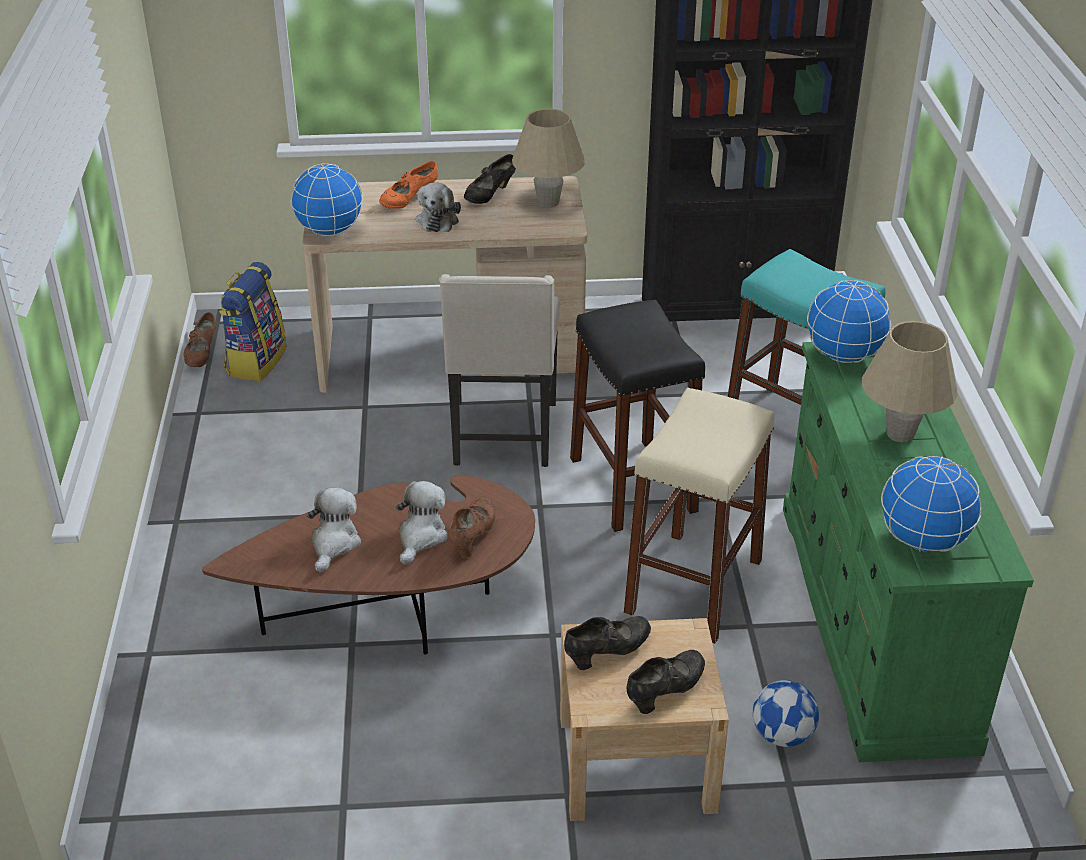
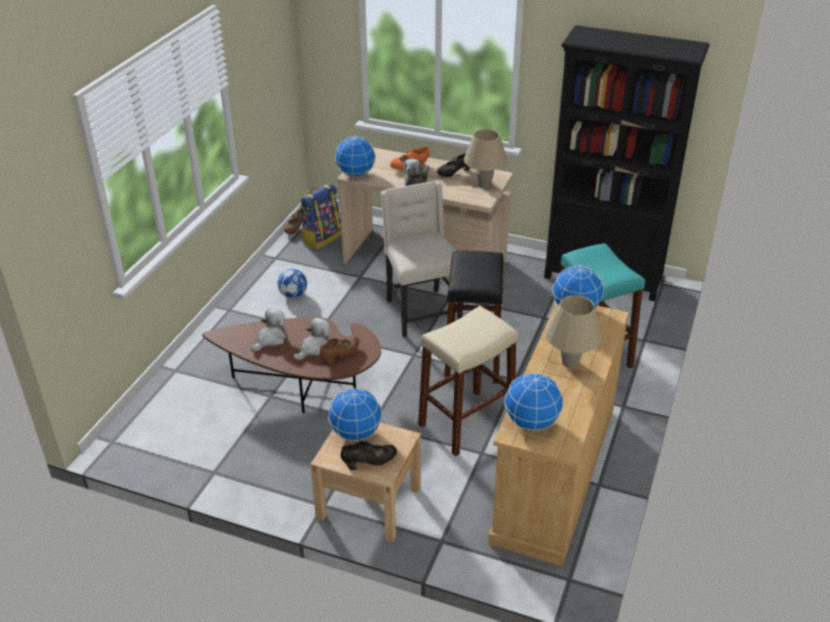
camera: 25 degrees right, 0 degrees up
(503, 436) = (421, 312): beige chair -> beige chair turned 135 degrees clockwise
(607, 652) = (355, 433): black shoe -> globe
(782, 735) = (456, 515): football -> football (293, 295)
(875, 622) = (554, 474): green dresser -> beige dresser

